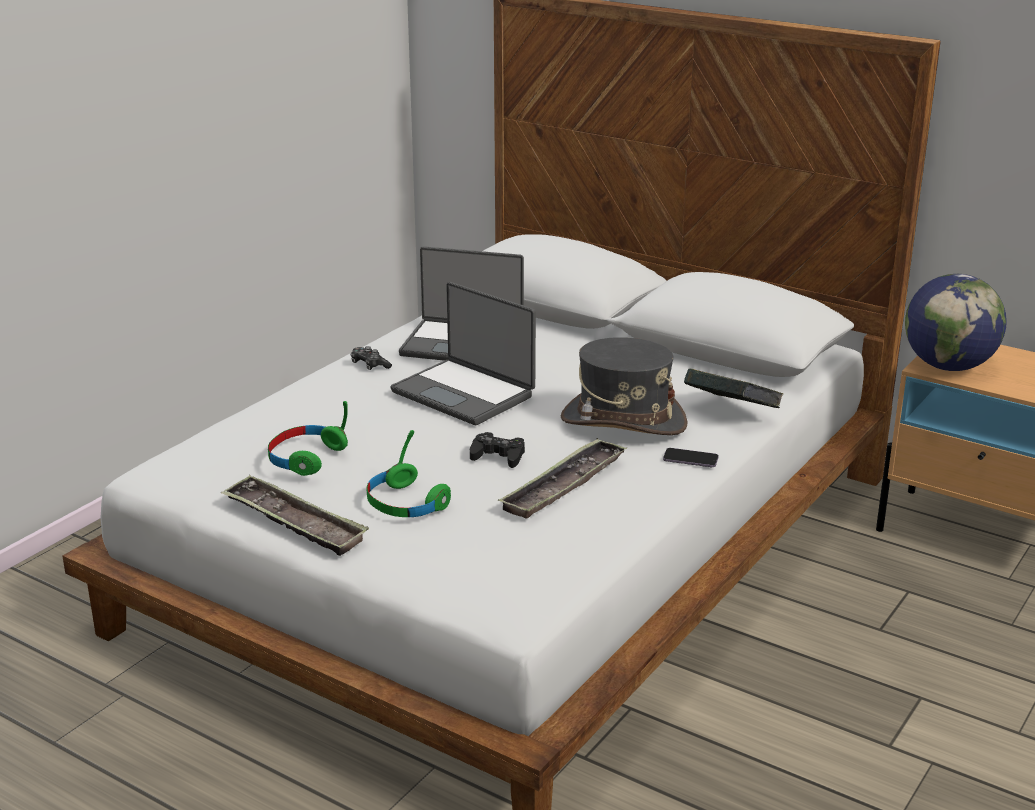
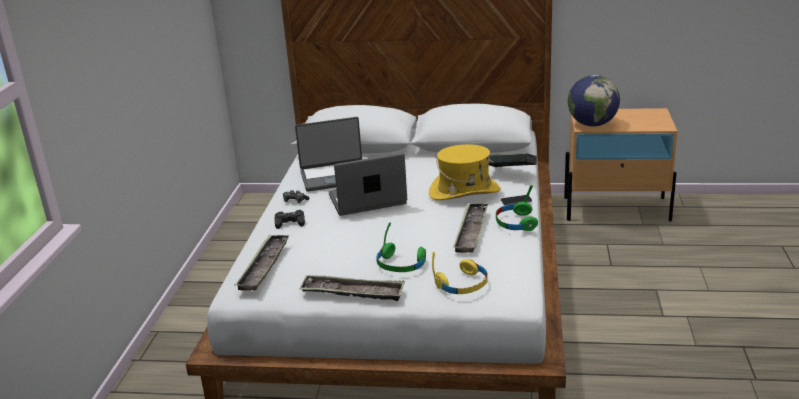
camera: 25 degrees left, 0 degrees up
(221, 446) = (264, 266): none -> tray
(306, 458) = (322, 258): green headphones -> green headphones (515, 223)
(457, 564) = (463, 285): none -> yellow headphones
(464, 393) = (367, 200): laptop -> laptop turned 150 degrees clockwise
(498, 456) = (420, 227): black game controller -> black game controller (290, 223)
(623, 421) = (464, 192): grey hat -> yellow hat

